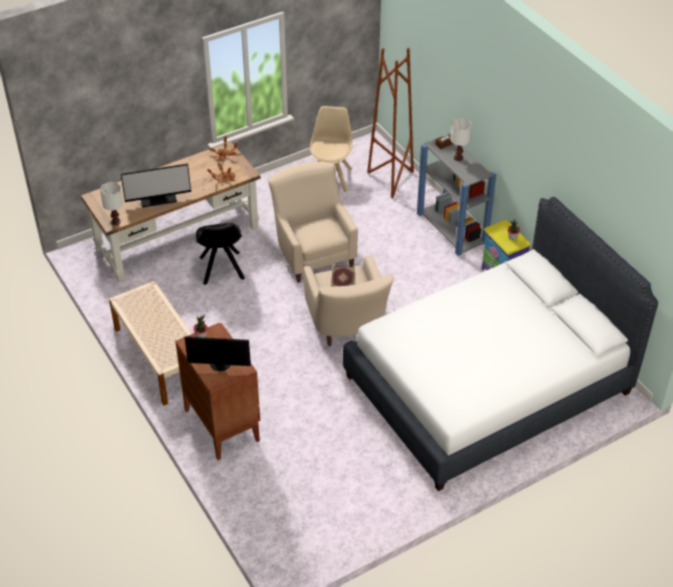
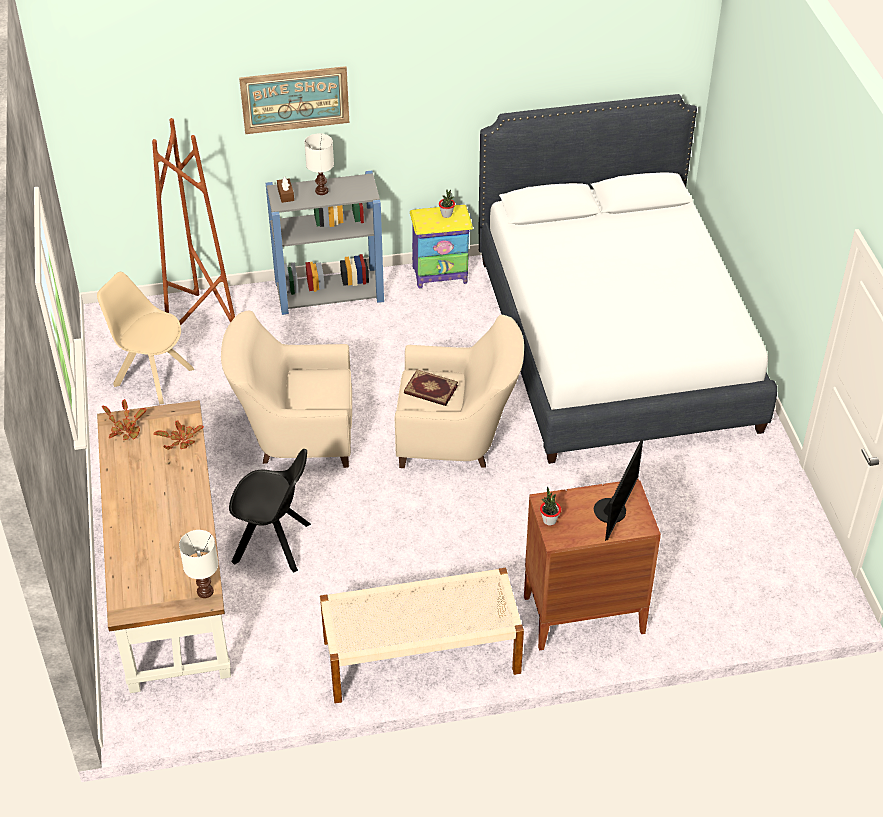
camera: 70 degrees left, 0 degrees up
(158, 198) = (180, 527): monitor -> none
(472, 92) = (295, 99): none -> picture

